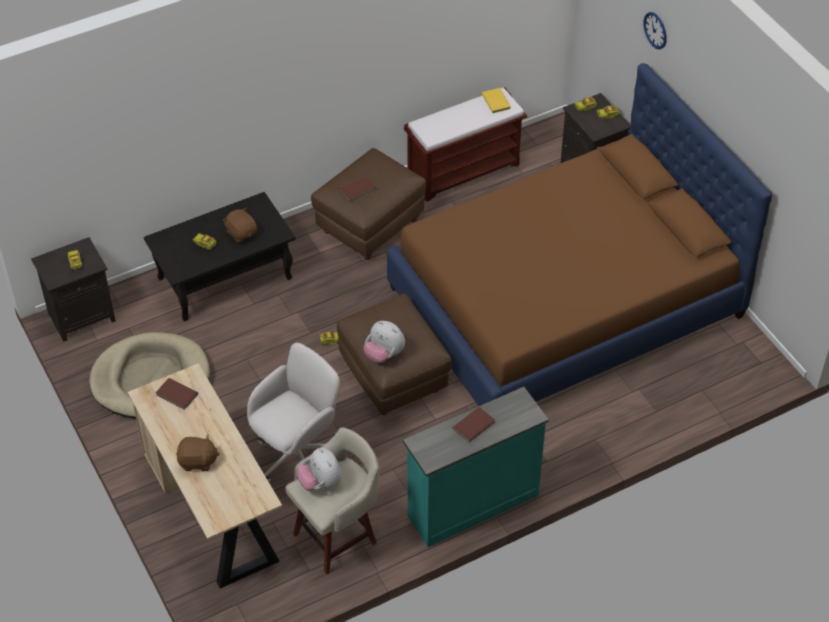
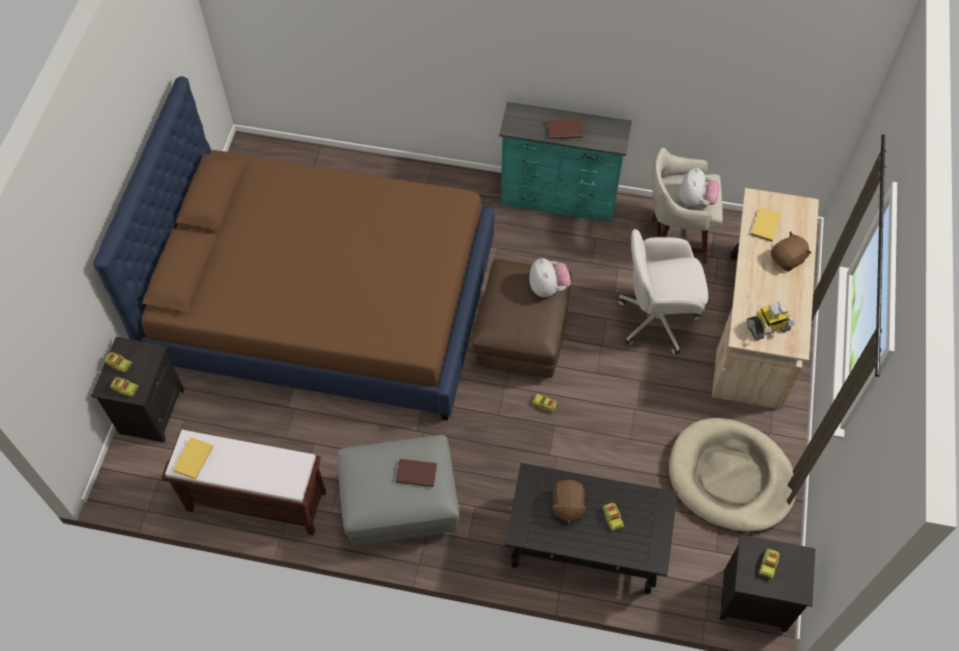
camera: 140 degrees left, 10 degrees up
(176, 395) = (767, 327): brown book -> toy robot
(198, 461) = (787, 259): brown plush toy -> brown plush toy turned 105 degrees clockwise
(239, 479) = (764, 225): none -> yellow book
(370, 223) = (400, 505): brown ottoman -> grey ottoman
(655, 30) = (71, 234): wall clock -> none

